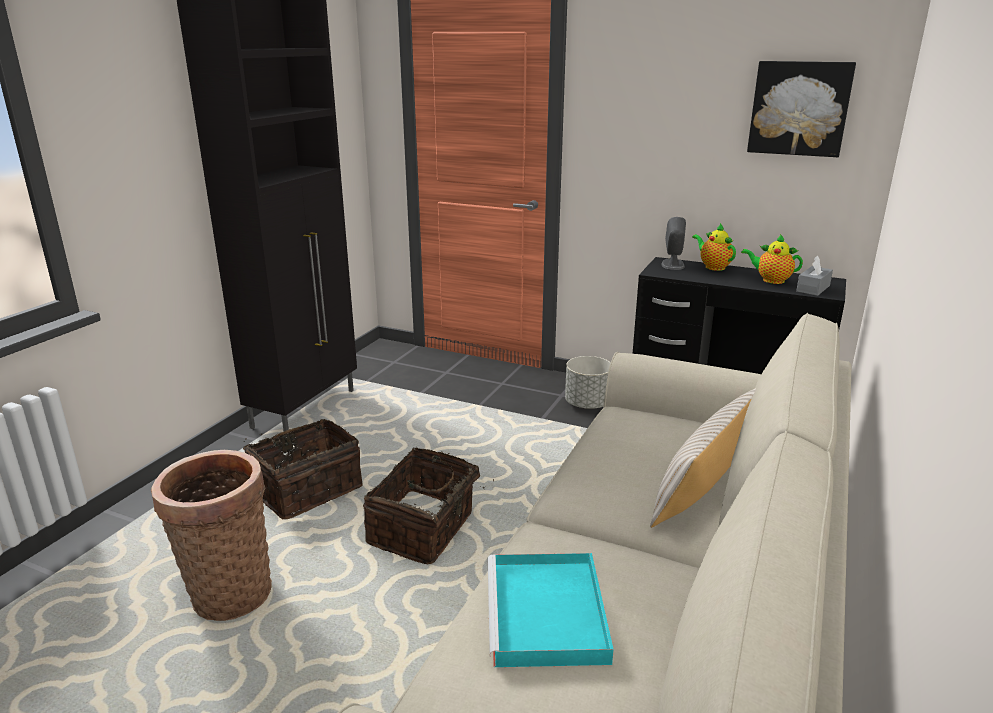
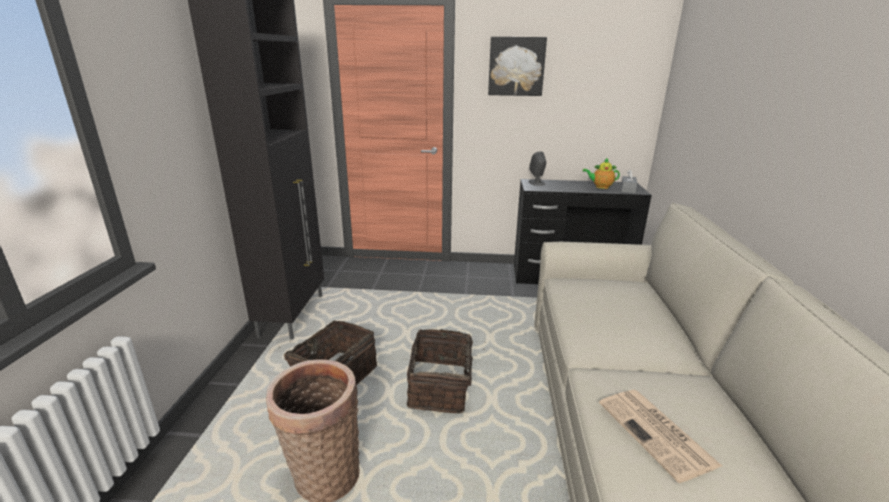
camera: 20 degrees left, 0 degrees up
(547, 615) = (657, 434): turquoise tray -> newspaper
(587, 404) = (487, 280): grey planter -> none
(704, 486) = (658, 321): beige pillow -> none
(713, 267) = (560, 182): teapot -> none
(799, 108) = (608, 79): picture -> picture (516, 66)

